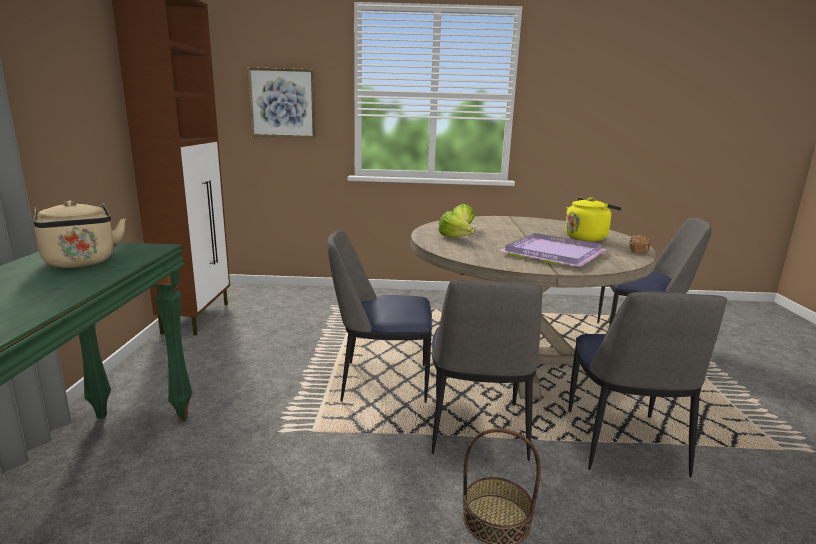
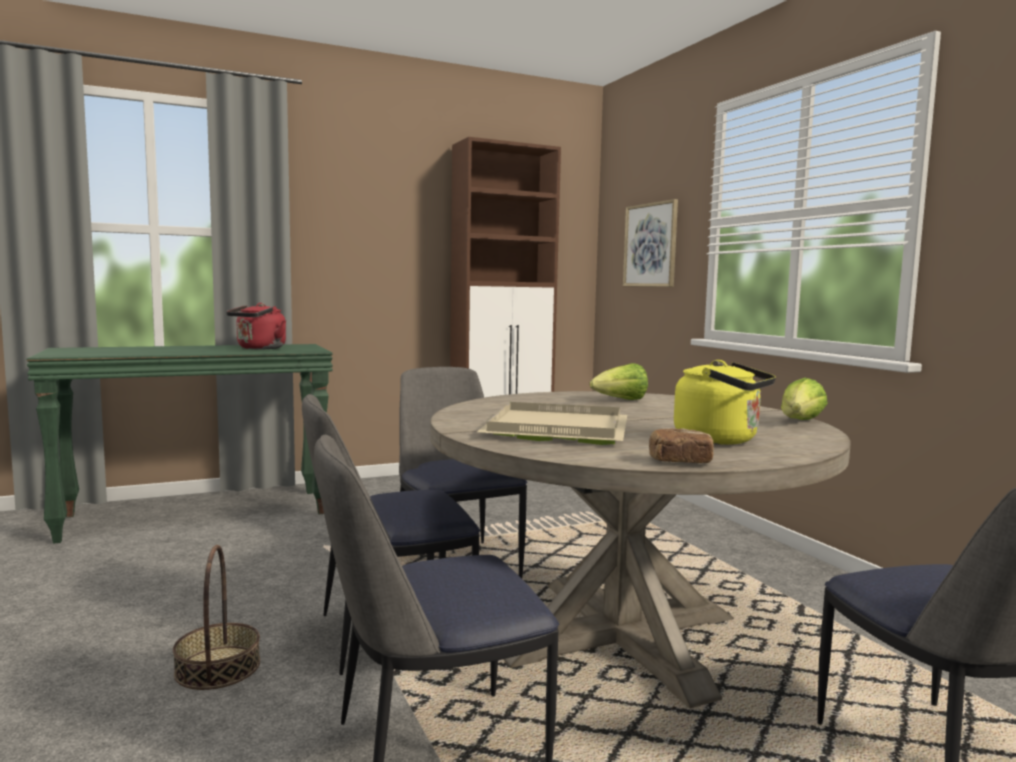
camera: 65 degrees right, 10 degrees down
(81, 263) = (259, 348): beige kettle -> red kettle
(455, 238) = (558, 401): lettuce -> lettuce (800, 422)
(555, 253) = (559, 430): purple tray -> beige tray

